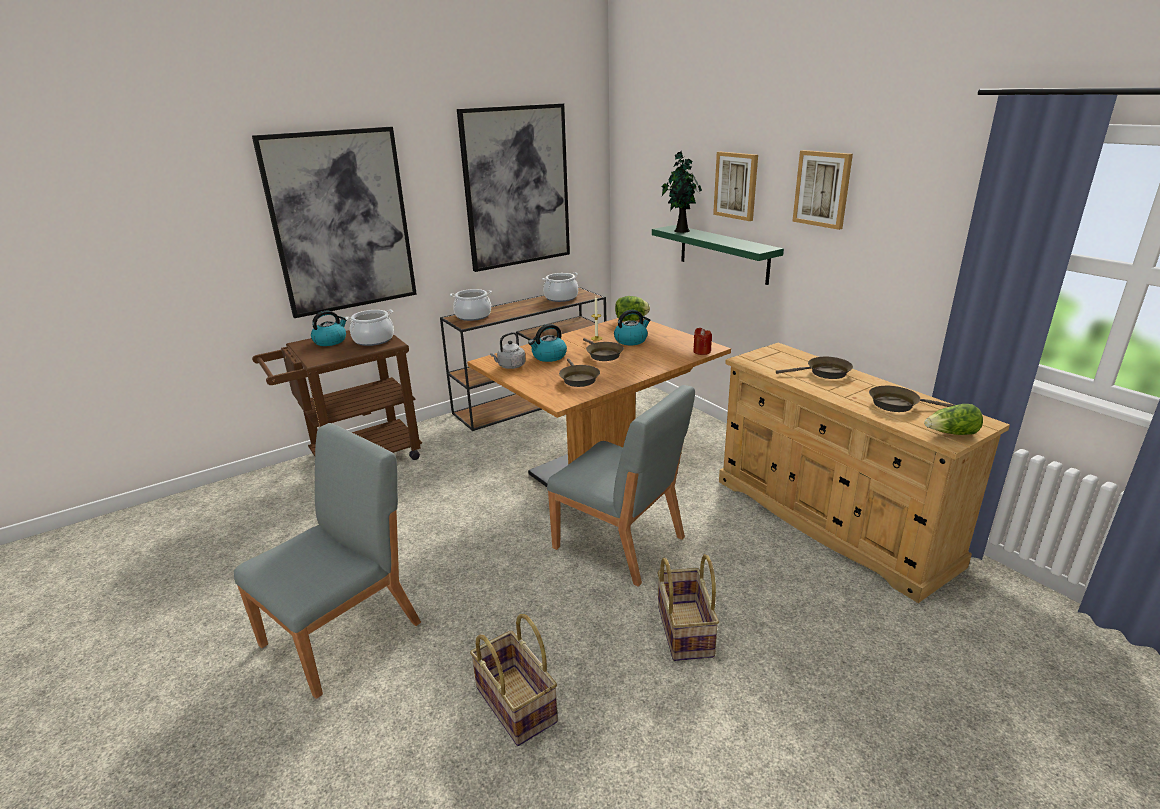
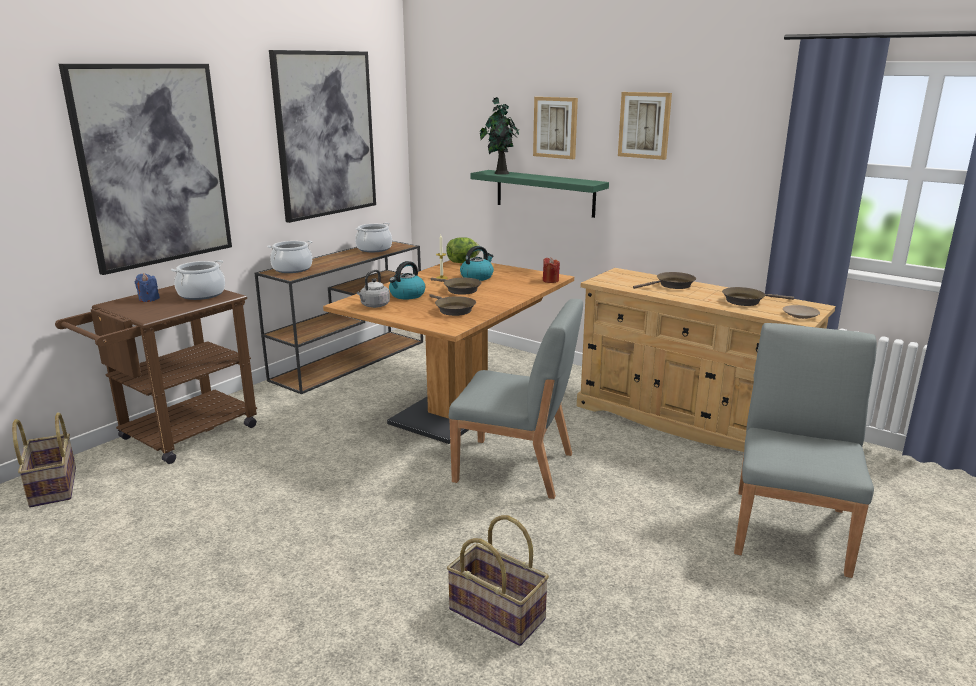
camera: 20 degrees left, 5 degrees down
(330, 341) = (149, 299): kettle -> blue candle
(343, 632) = (272, 594): grey chair -> grey chair (791, 529)
(683, 630) = (614, 525): basket -> basket (52, 487)
(951, 434) = (800, 315): lettuce -> beige plate

